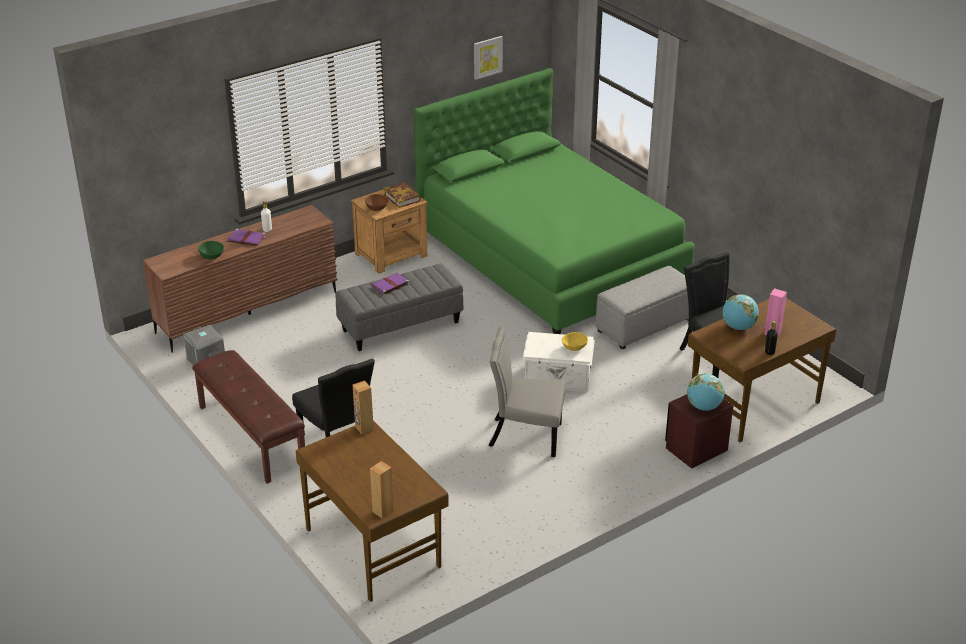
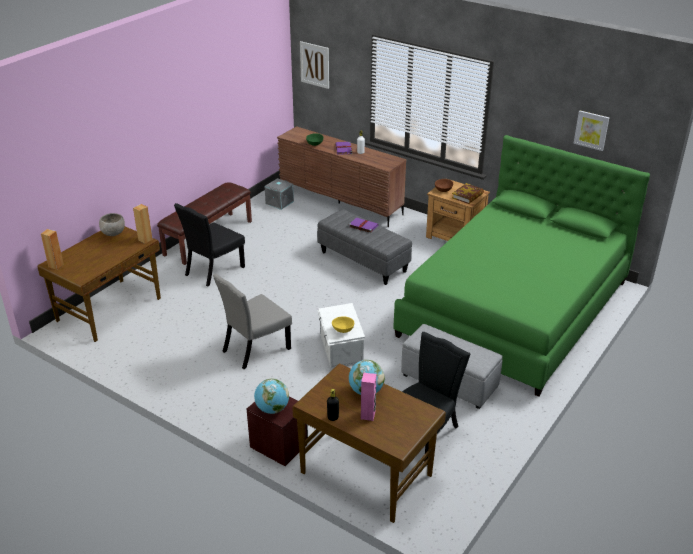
camera: 70 degrees right, 0 degrees up
(141, 163) = (315, 64): none -> picture
(328, 453) = (114, 233): none -> grey bowl
(527, 436) = (256, 348): grey chair -> grey chair turned 120 degrees counterclockwise

